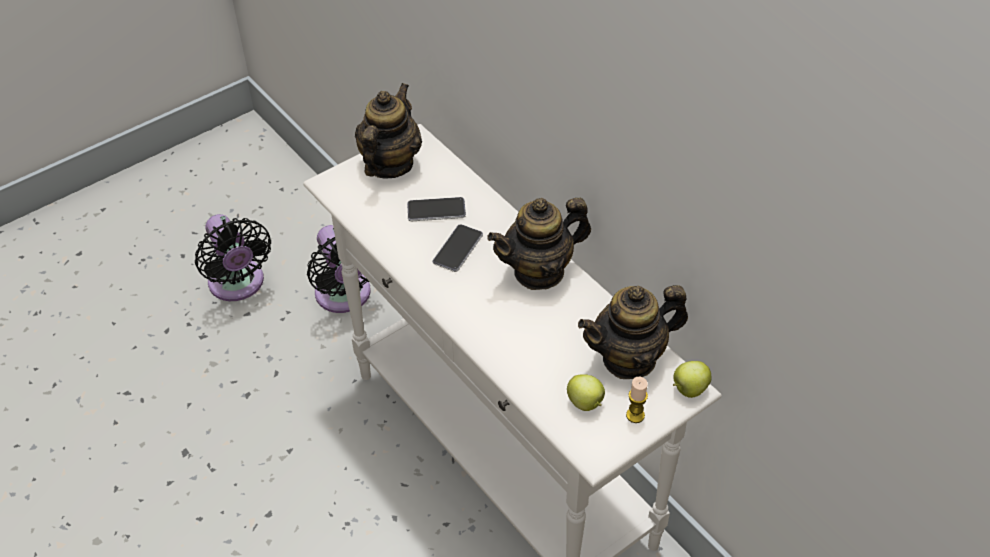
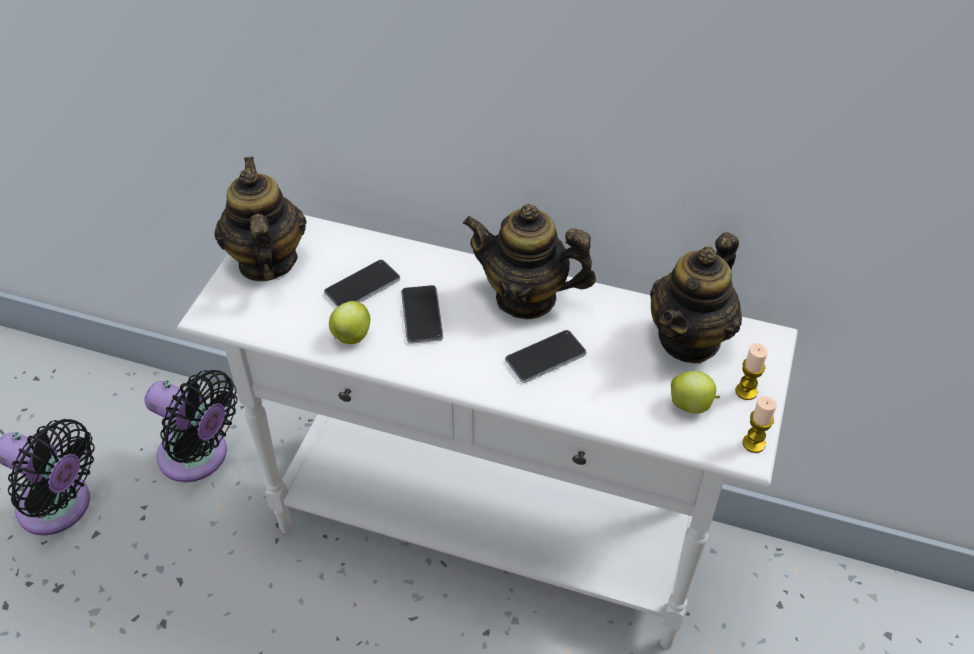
camera: 35 degrees left, 0 degrees up
(514, 319) = (545, 357): none -> phone
(539, 271) = (526, 297): teapot -> teapot turned 75 degrees clockwise
(605, 452) = (753, 443): none -> candle
(689, 389) = (769, 340): apple -> apple (351, 337)

